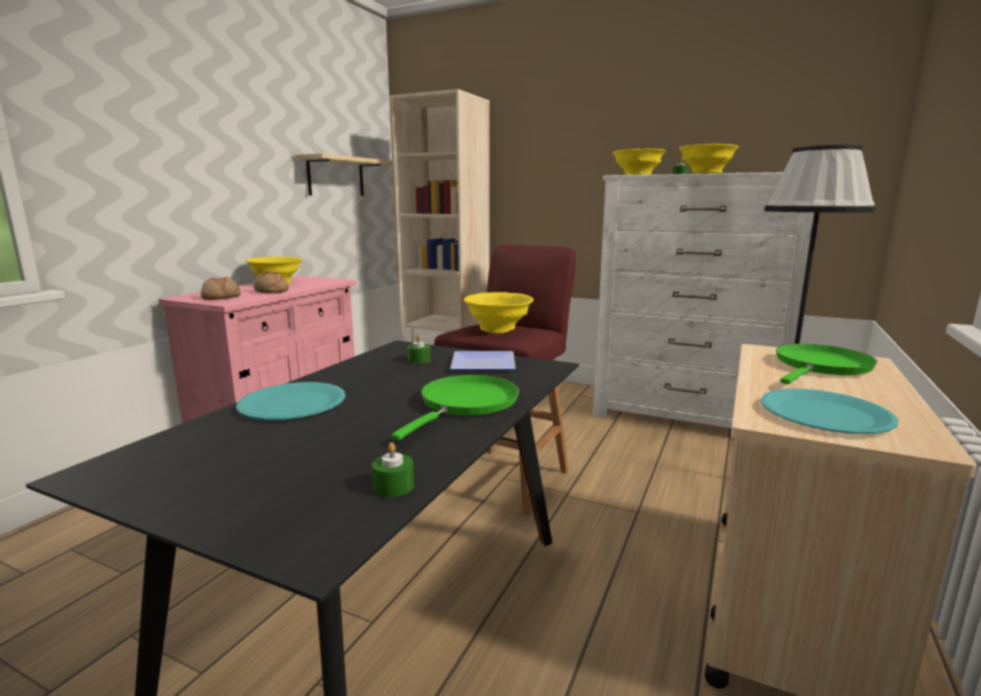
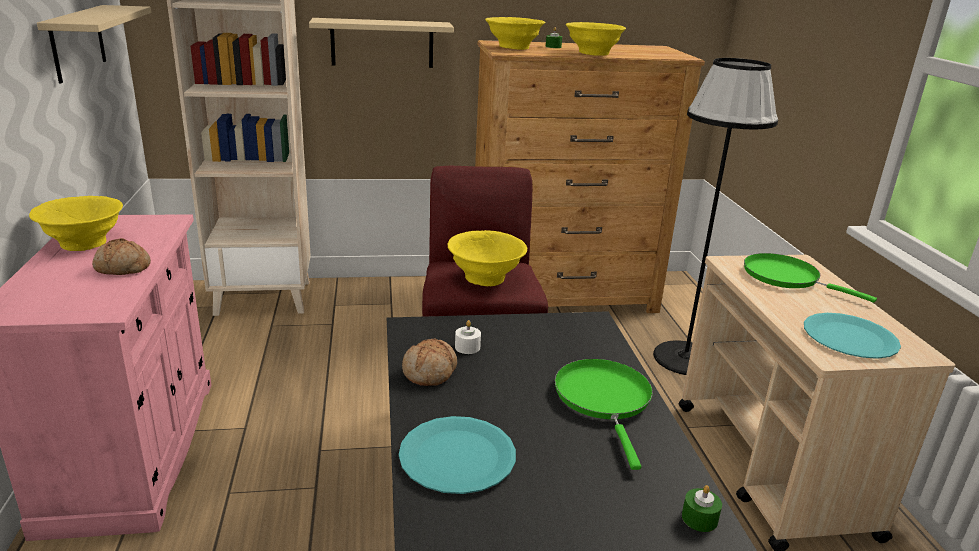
camera: 35 degrees left, 10 degrees up
(221, 297) = (72, 301): bread -> bread (430, 372)
(419, 360) = (467, 347): green candle -> white candle
(481, 365) = (534, 338): plate -> none
(549, 185) = (382, 43): none -> beige shelf
(686, 415) = (562, 295): white dresser -> brown dresser
(820, 366) = (786, 277): green frying pan -> green frying pan turned 60 degrees counterclockwise

